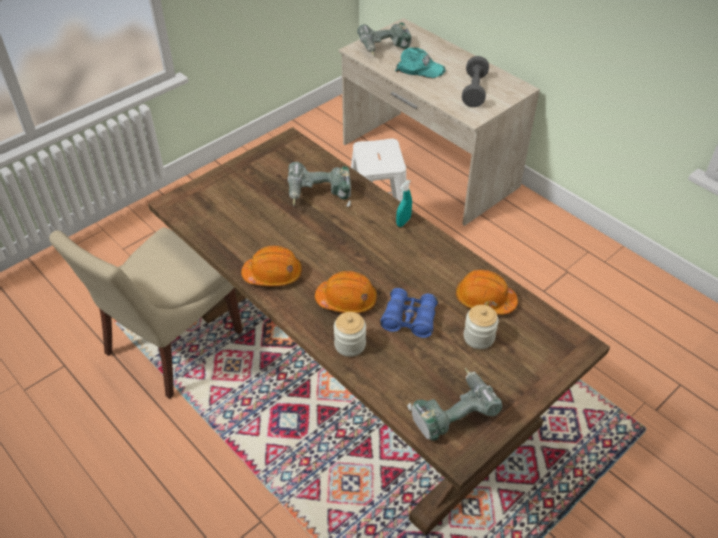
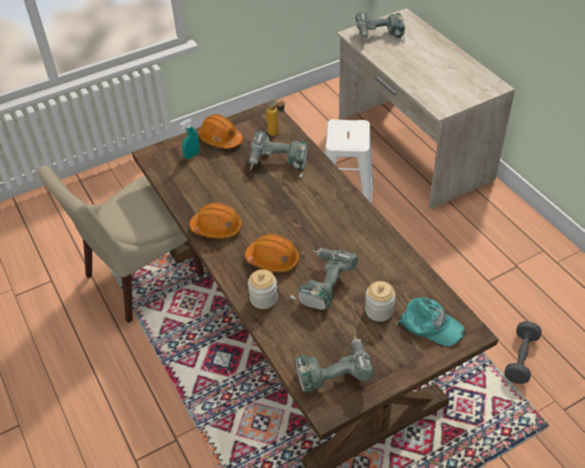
camera: 15 degrees right, 0 degrees up
(308, 163) = (277, 134): none -> bottle
(403, 222) = (345, 197): turquoise spray bottle -> turquoise spray bottle (192, 155)
(409, 319) = (322, 285): blue binoculars -> power drill
(420, 69) = (406, 58): turquoise cap -> turquoise cap (430, 325)
(474, 91) = (450, 84): grey dumbbell -> grey dumbbell (521, 358)
(484, 300) = (395, 278): orange hard hat -> orange hard hat (220, 139)

